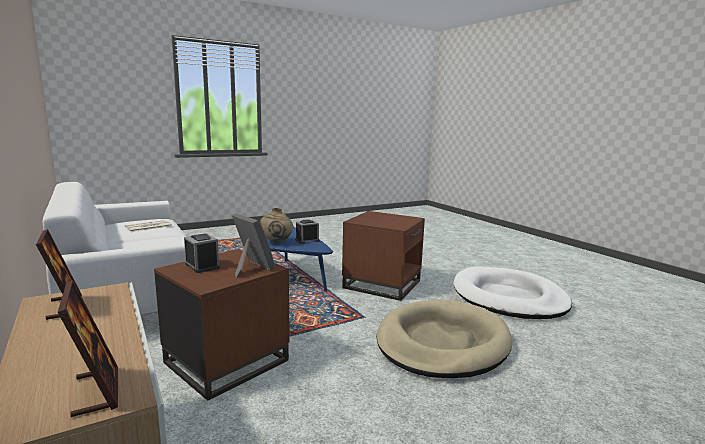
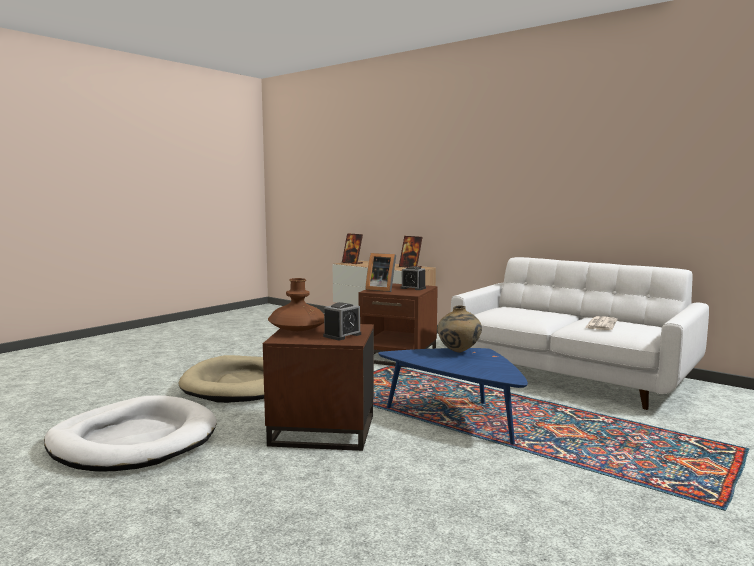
camera: 160 degrees right, 5 degrees down
(307, 240) = (431, 360): alarm clock -> alarm clock (342, 335)
(400, 223) = (297, 330): none -> brown vase

